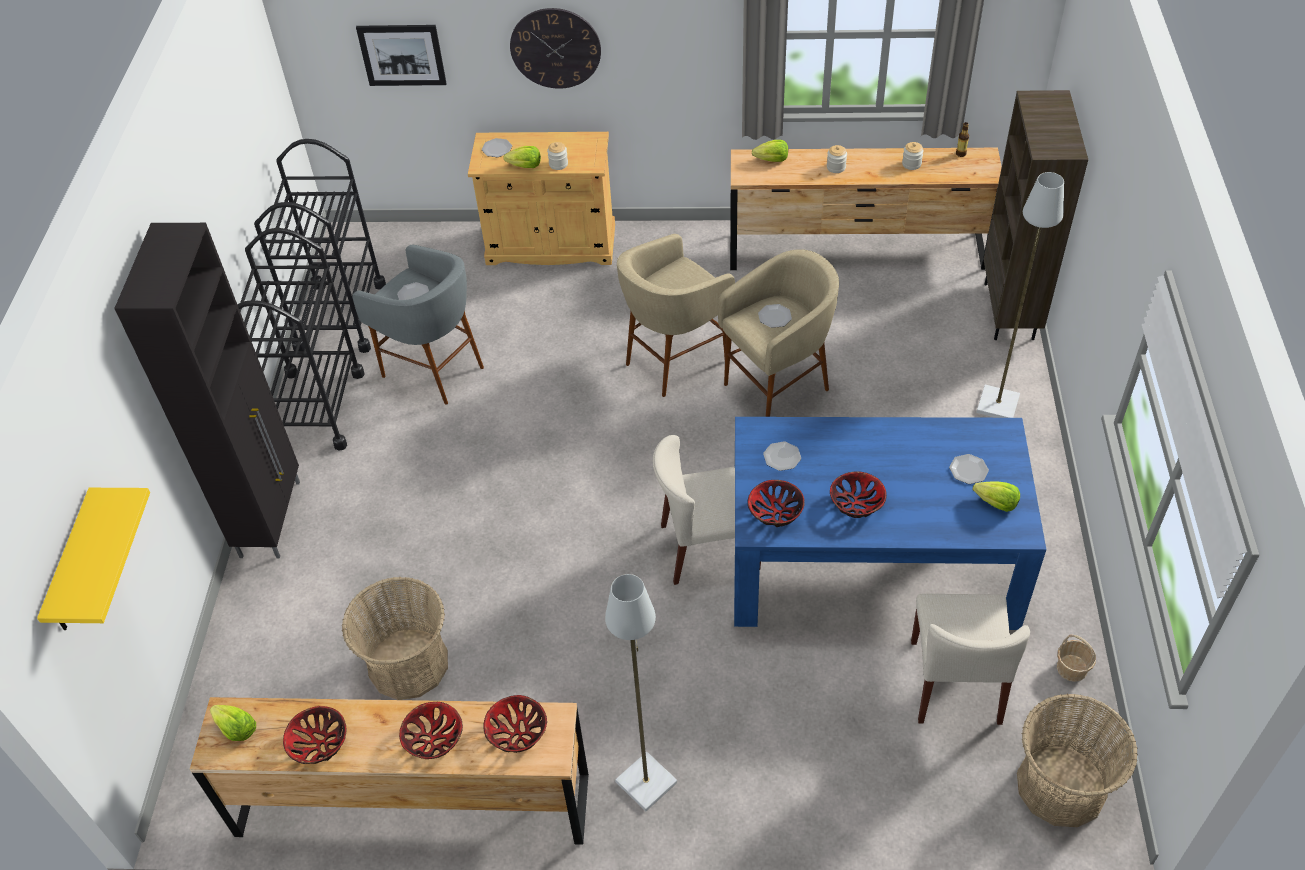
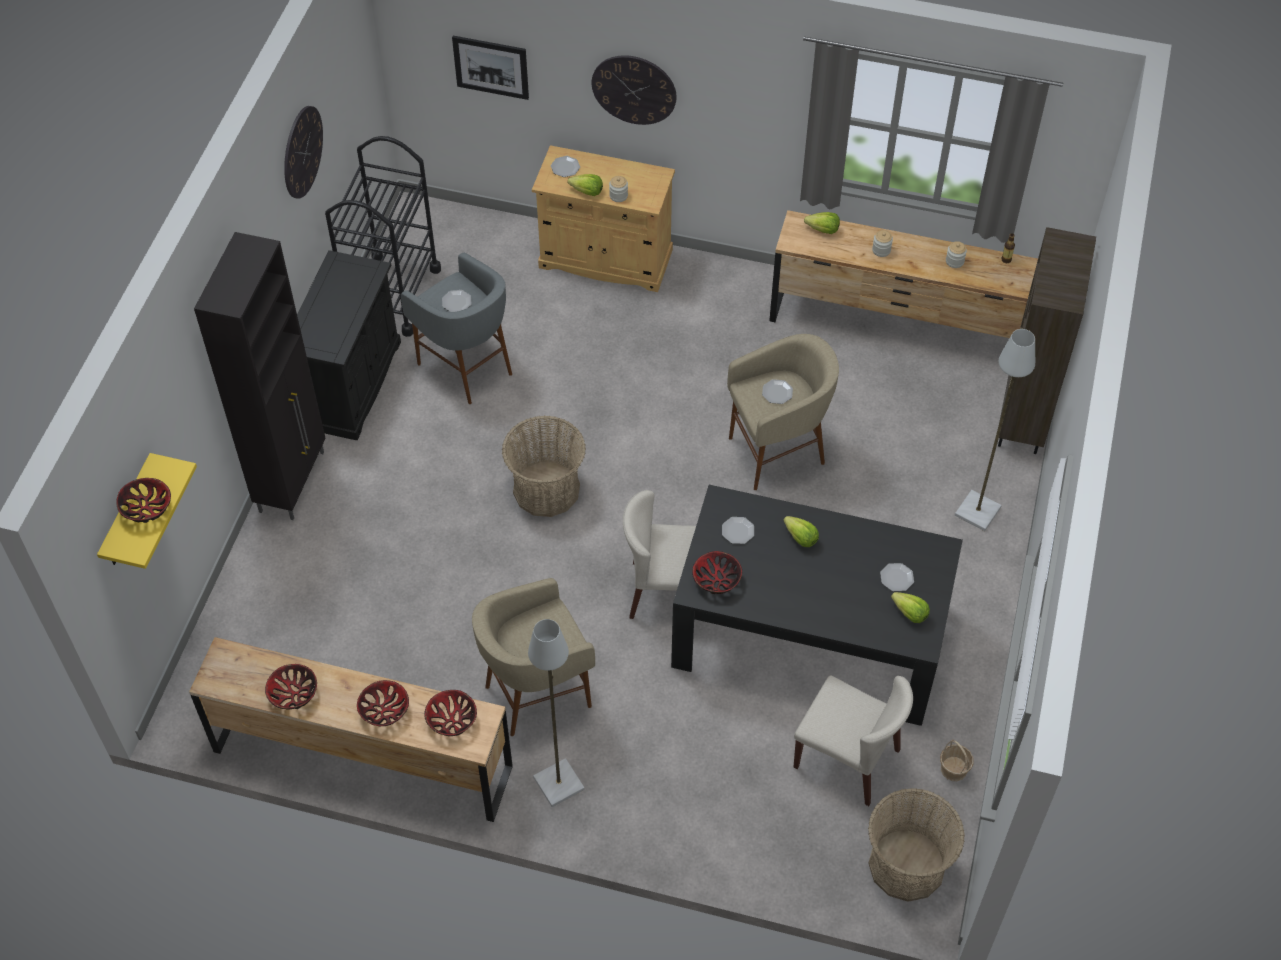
camera: 10 degrees right, 5 degrees up
(216, 151) = (302, 152): none -> wall clock
(236, 729) = (231, 668): lettuce -> lettuce (800, 538)
(315, 409) = (351, 384): black cart -> black cabinet
(408, 664) = (384, 639): basket -> basket (546, 489)
(674, 361) = (689, 405): beige stool -> beige stool (536, 694)
(856, 503) = (789, 587): bowl -> bowl (147, 508)
(871, 562) = (810, 636): blue dining table -> black dining table
(955, 682) = (847, 758): beige chair -> beige chair turned 75 degrees counterclockwise

